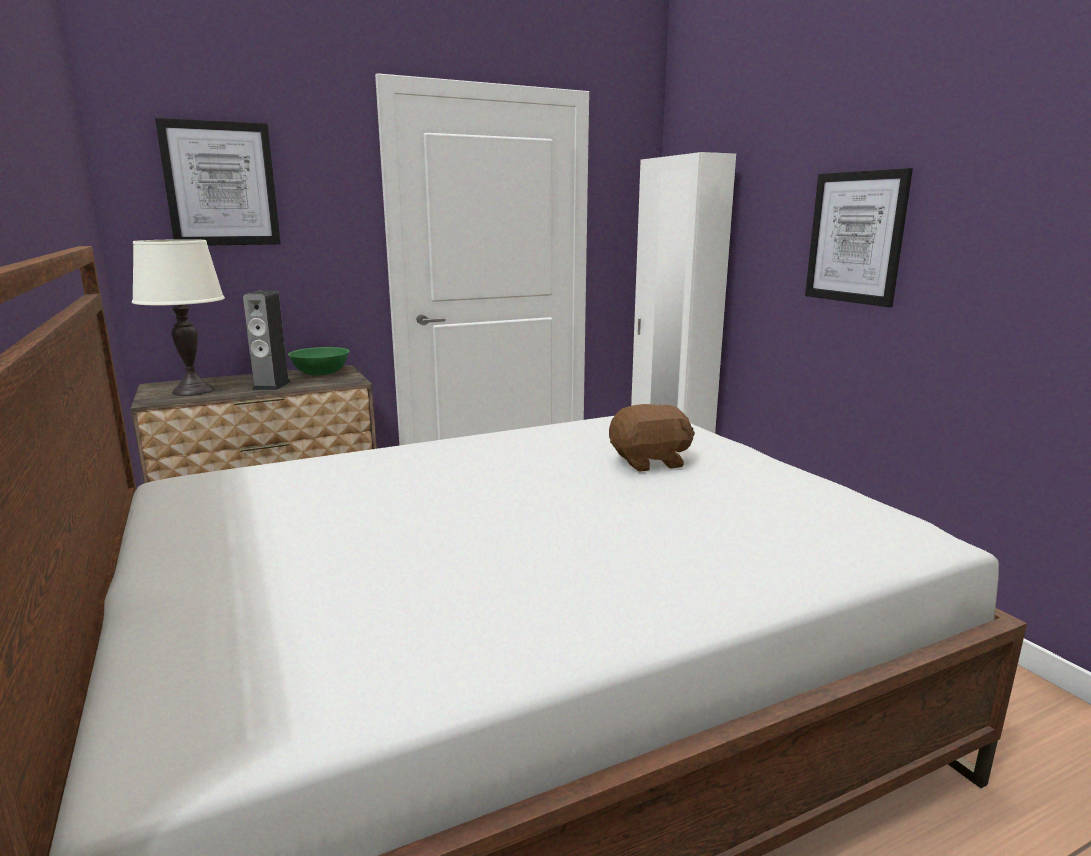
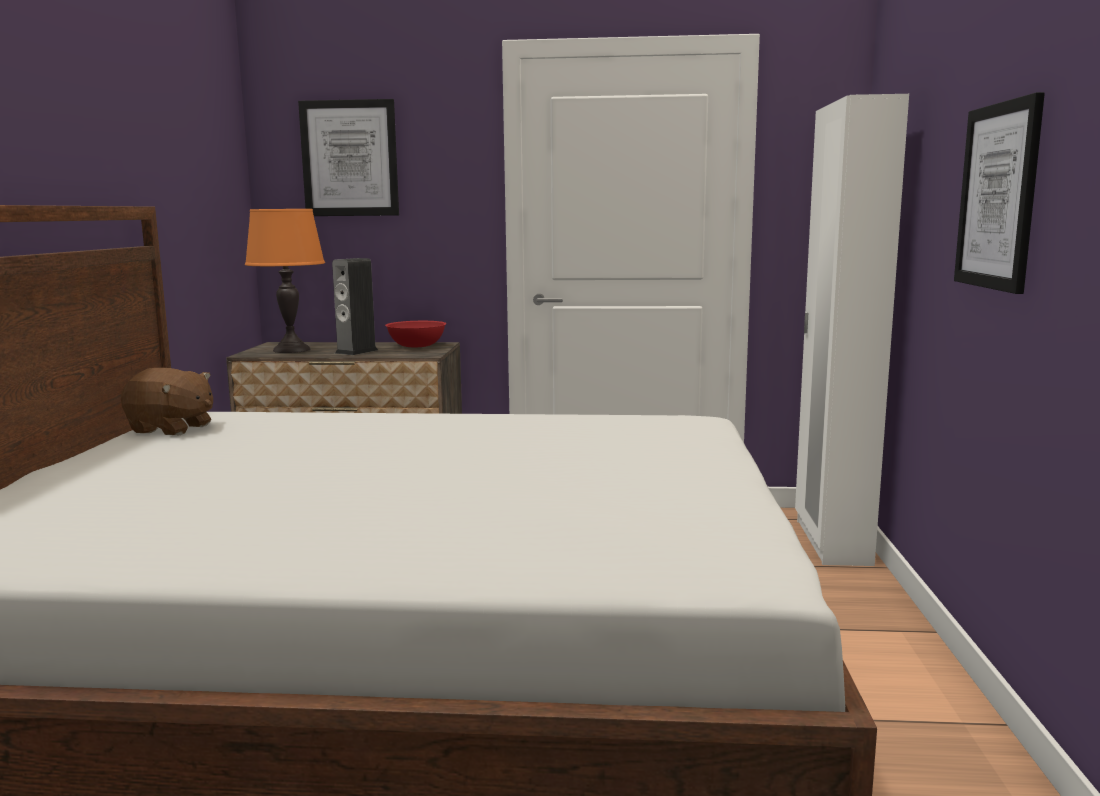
camera: 30 degrees right, 5 degrees down
(193, 391) = (291, 350): white table lamp -> orange table lamp
(320, 373) = (416, 346): green bowl -> red bowl
(650, 462) = (592, 457): brown plush toy -> brown plush toy (171, 429)

